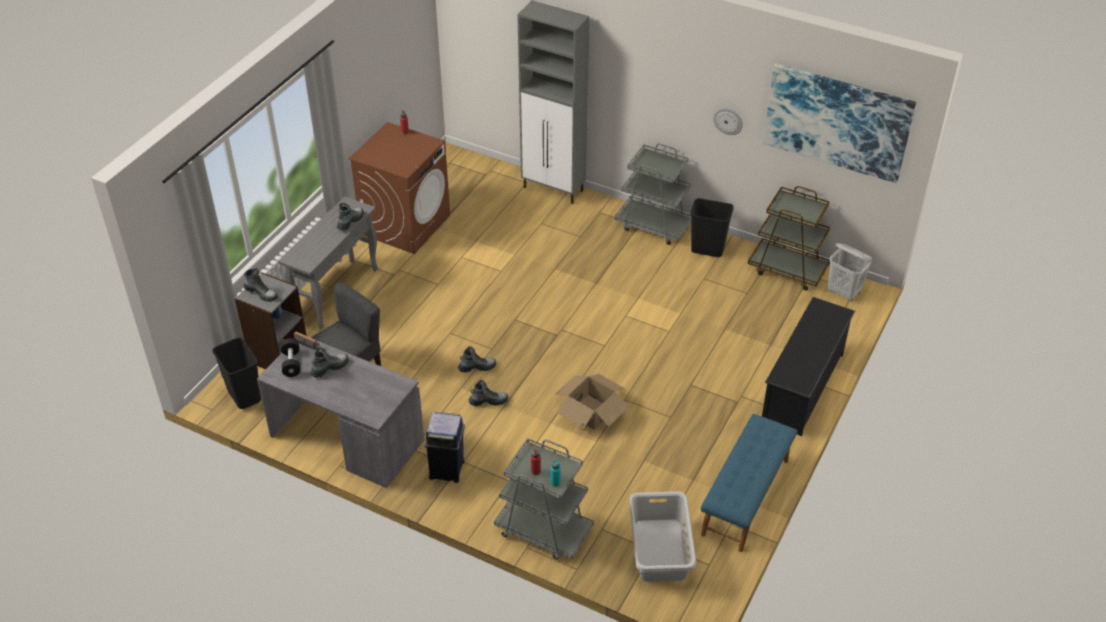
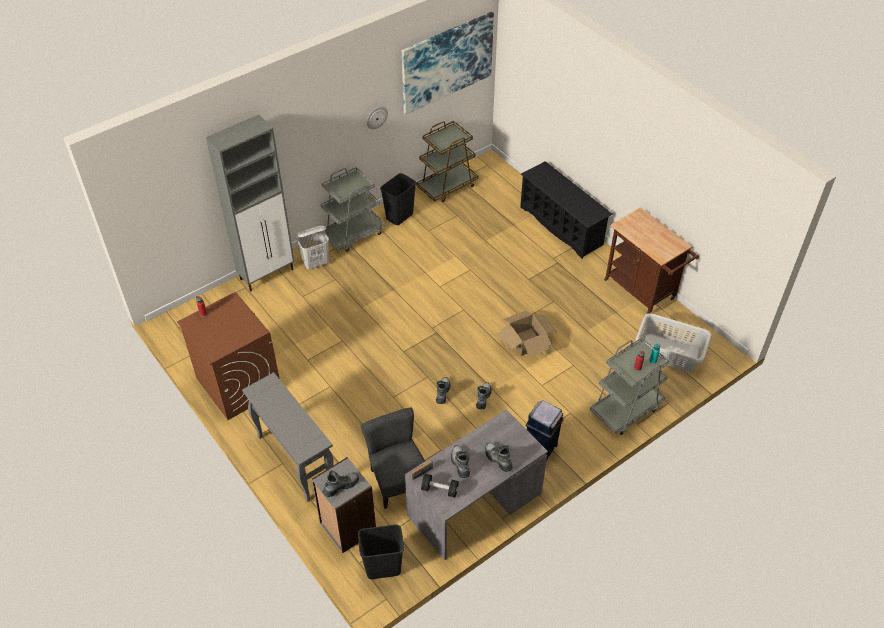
camera: 65 degrees left, 5 degrees up
(350, 222) = (282, 395): boot -> boot (498, 459)
(746, 497) = (643, 292): blue bench -> brown cart
(844, 292) = (486, 170): white laundry basket -> white laundry basket (316, 263)

